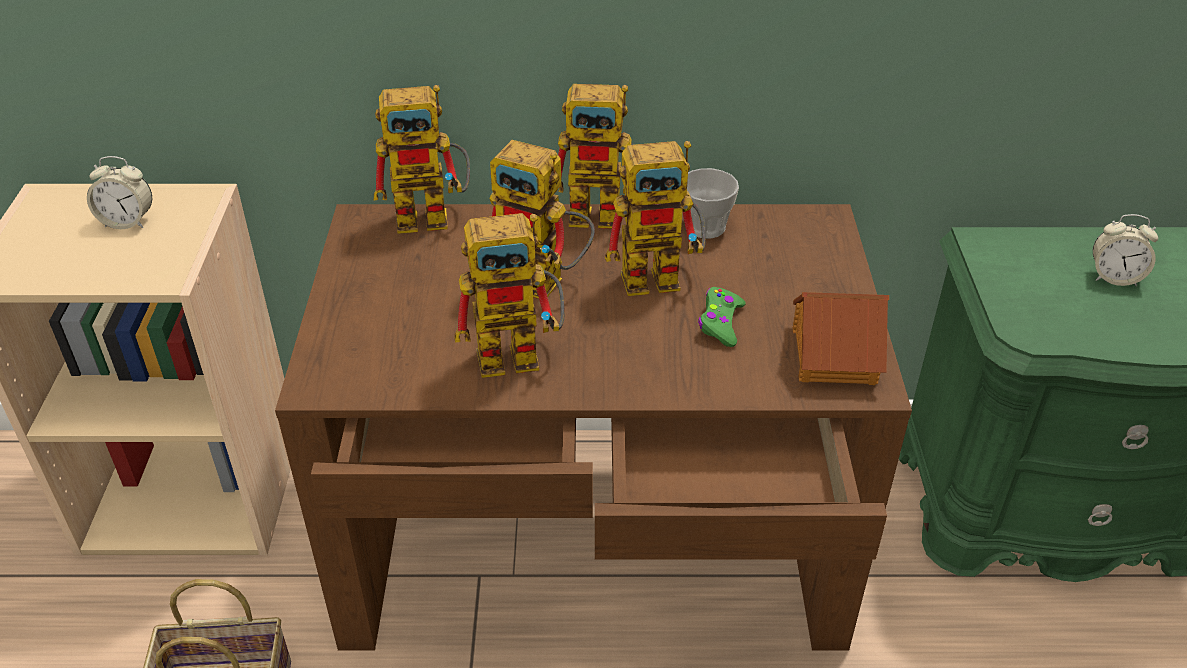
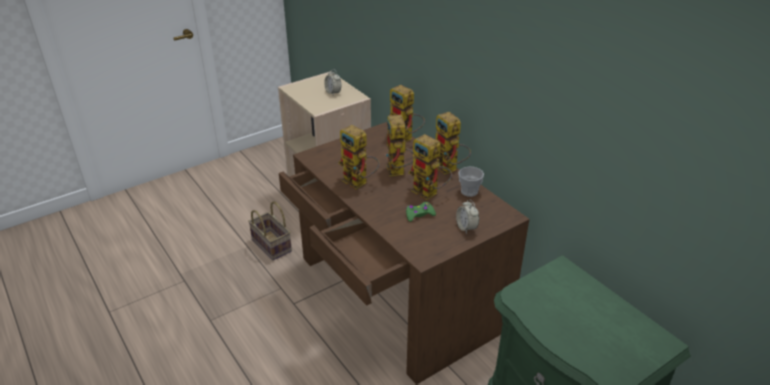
camera: 55 degrees right, 5 degrees down
(832, 355) = (430, 244): toy house -> none
(1114, 277) = (586, 312): alarm clock -> alarm clock (466, 228)

